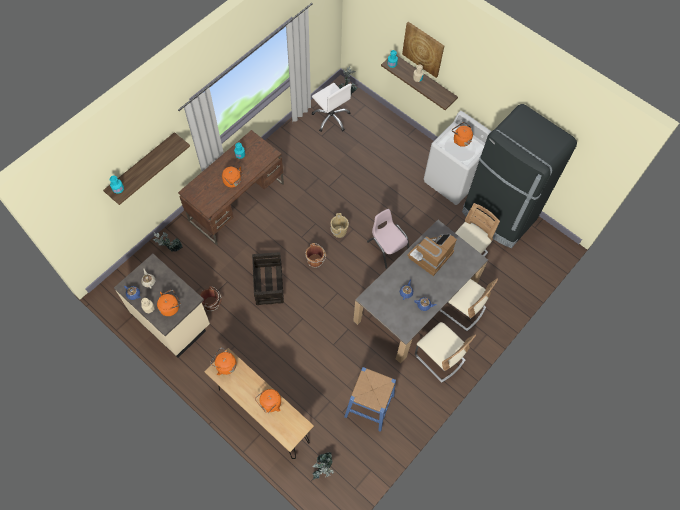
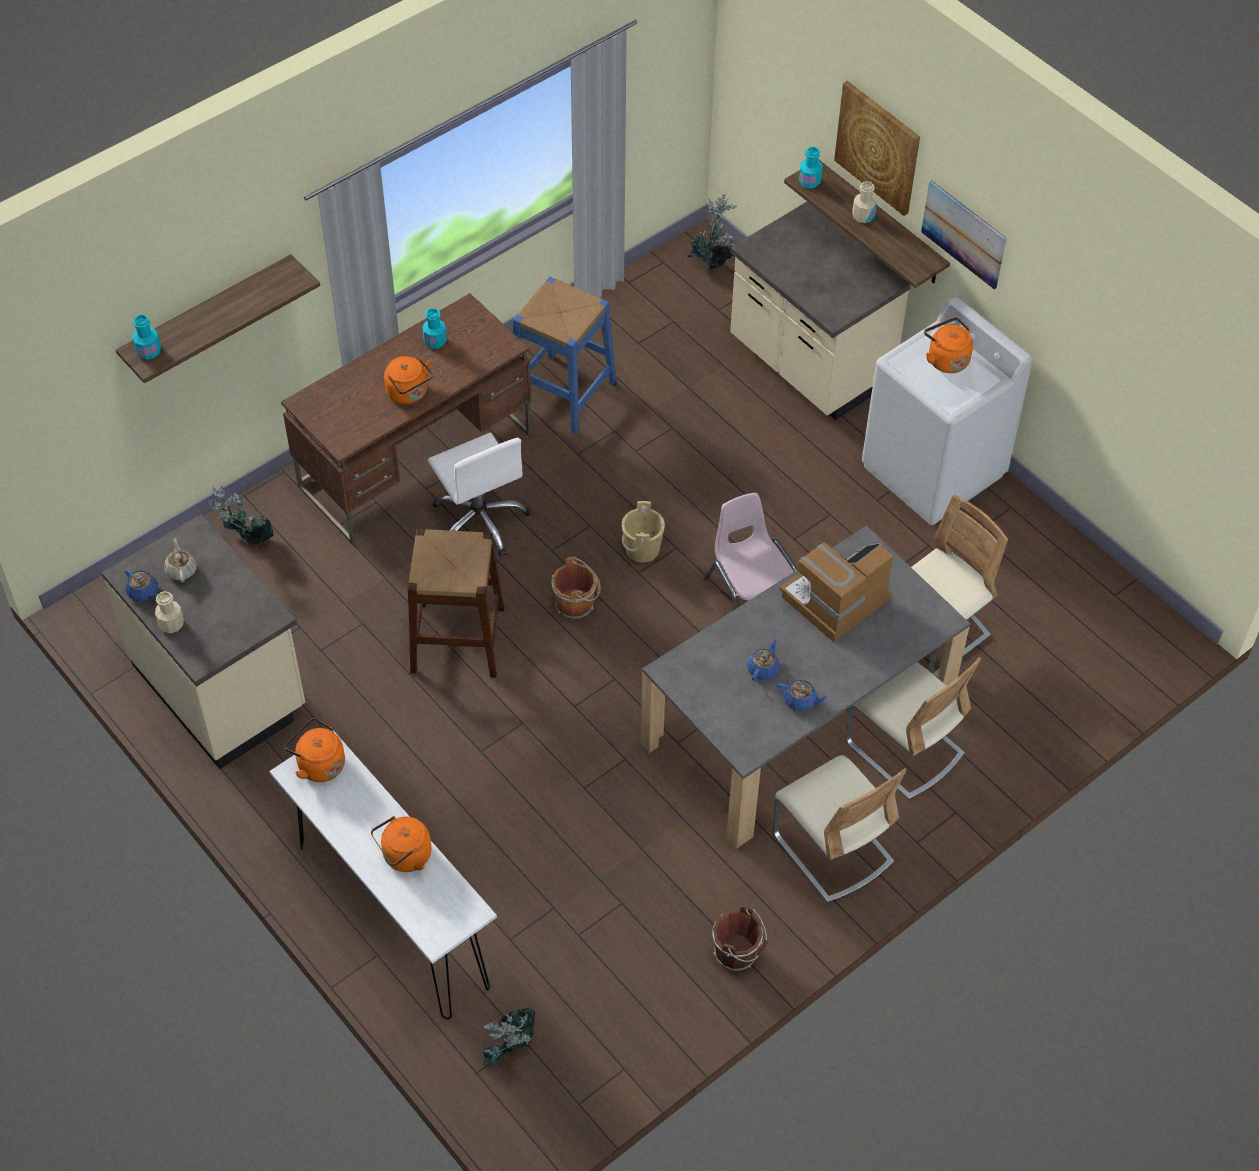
camera: 10 degrees right, 10 degrees down
(170, 307) = (219, 627): orange kettle -> none
(212, 304) = (319, 666): brown bucket -> brown bucket (737, 953)
(263, 415) = (392, 916): brown console table -> white console table
(268, 283) = (457, 639): crate -> brown stool
(331, 118) = (668, 308): white office chair -> white office chair (480, 521)
(369, 406) = (645, 930): blue stool -> blue stool (563, 393)
(394, 137) = (809, 364): none -> beige counter
(465, 86) = (963, 234): none -> picture
(498, 216) = (1030, 562): black fridge -> none

